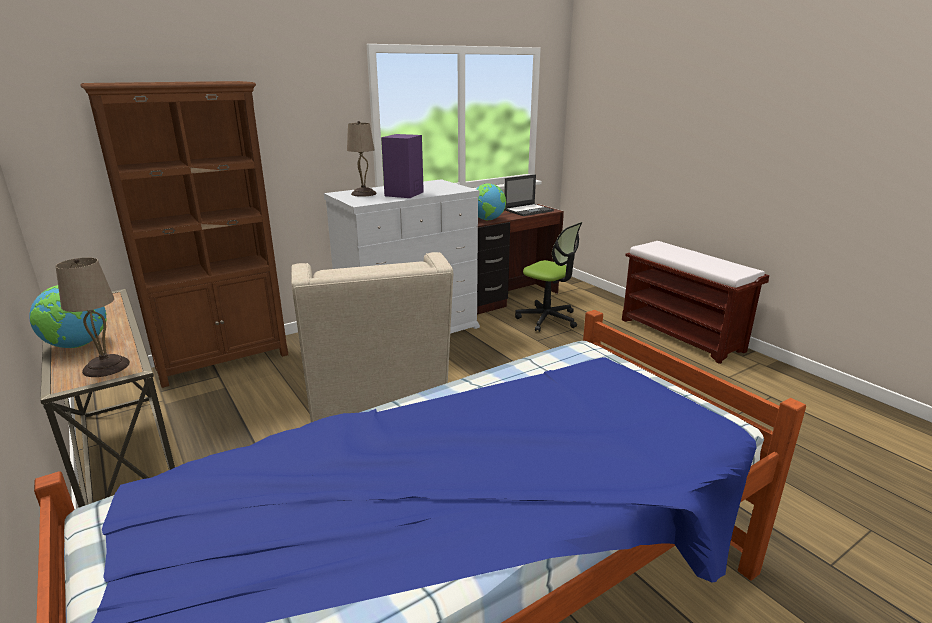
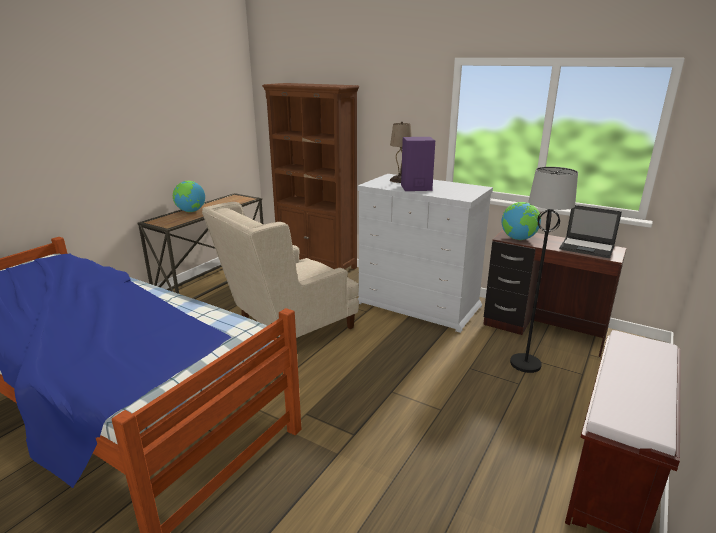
camera: 65 degrees right, 0 degrees up
(106, 367) = (170, 222): beige table lamp -> none
(547, 319) = (525, 364): office chair -> black floor lamp

